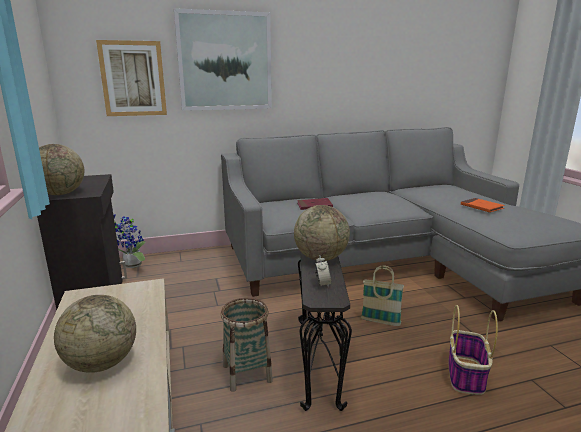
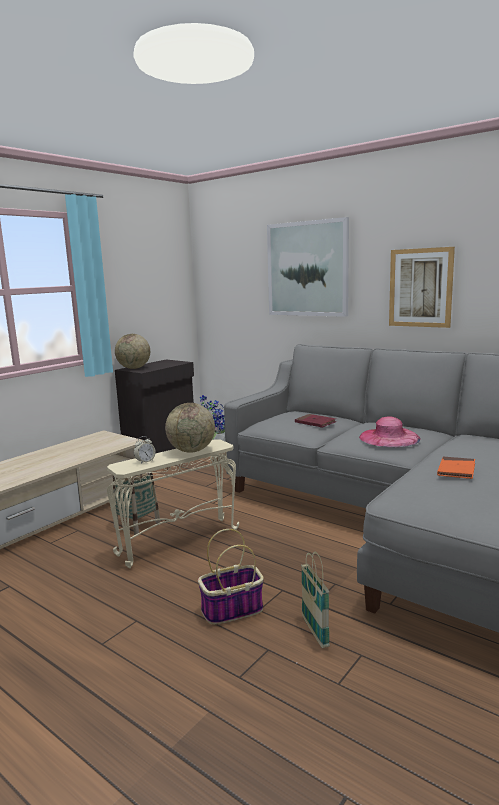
camera: 55 degrees right, 5 degrees down
(101, 363) = (42, 461): globe -> none
(133, 79) = (239, 286): picture -> picture (420, 288)
(319, 360) = (179, 542): black side table -> beige side table
(380, 321) = (270, 549): basket -> basket (315, 631)
(385, 201) = (389, 437): none -> pink hat

